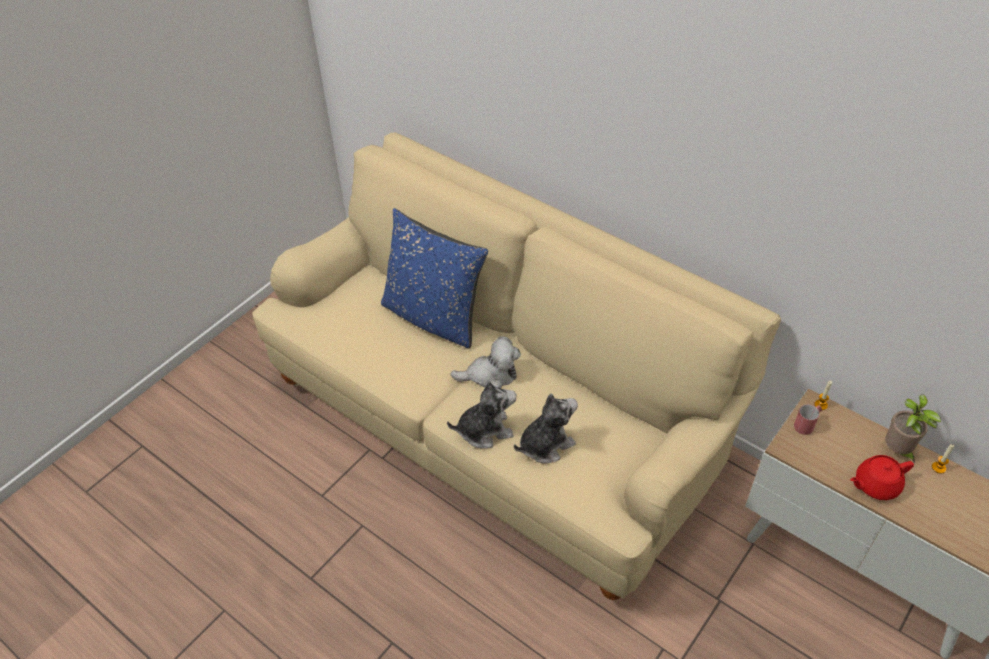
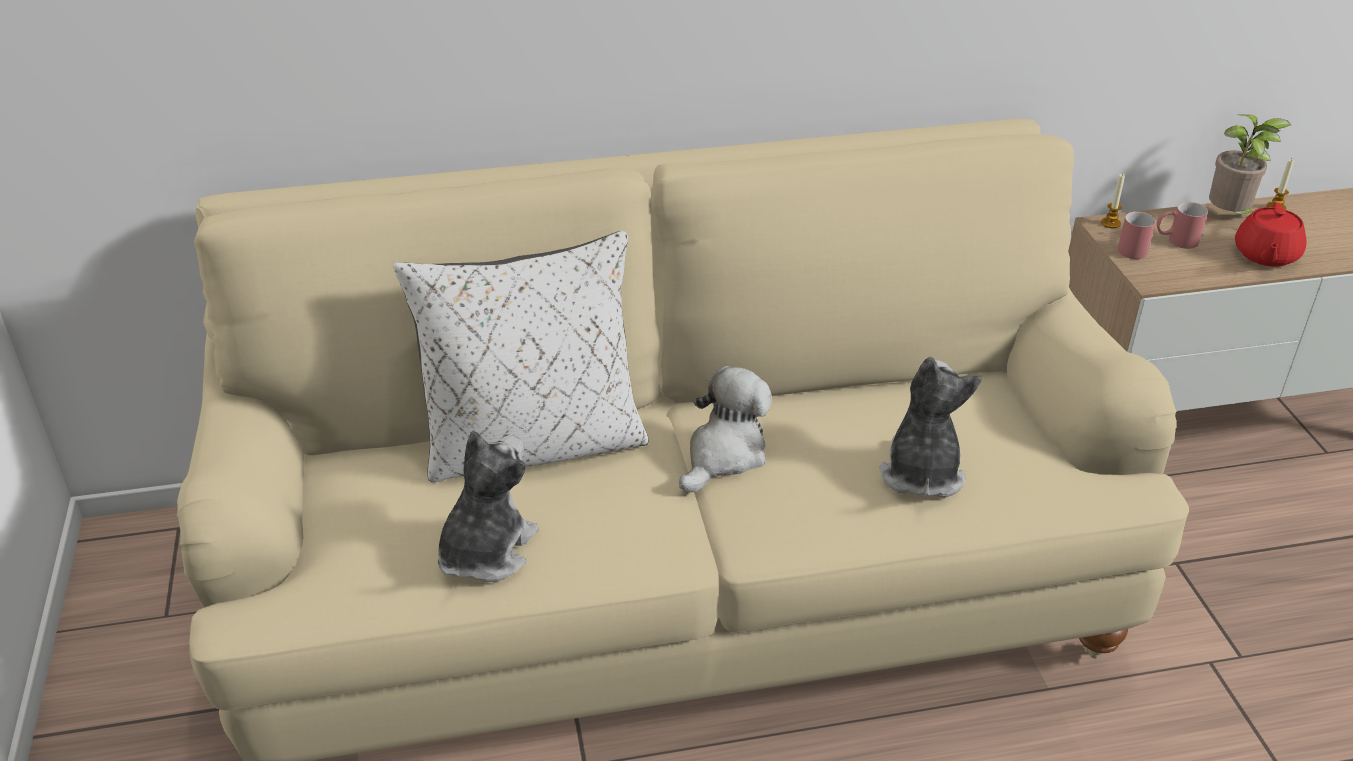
camera: 50 degrees left, 10 degrees down
(433, 317) = (535, 444): blue pillow -> white pillow
(484, 430) = (826, 517): plush toy -> plush toy (485, 551)
(838, 439) = (1175, 241): none -> red mug

